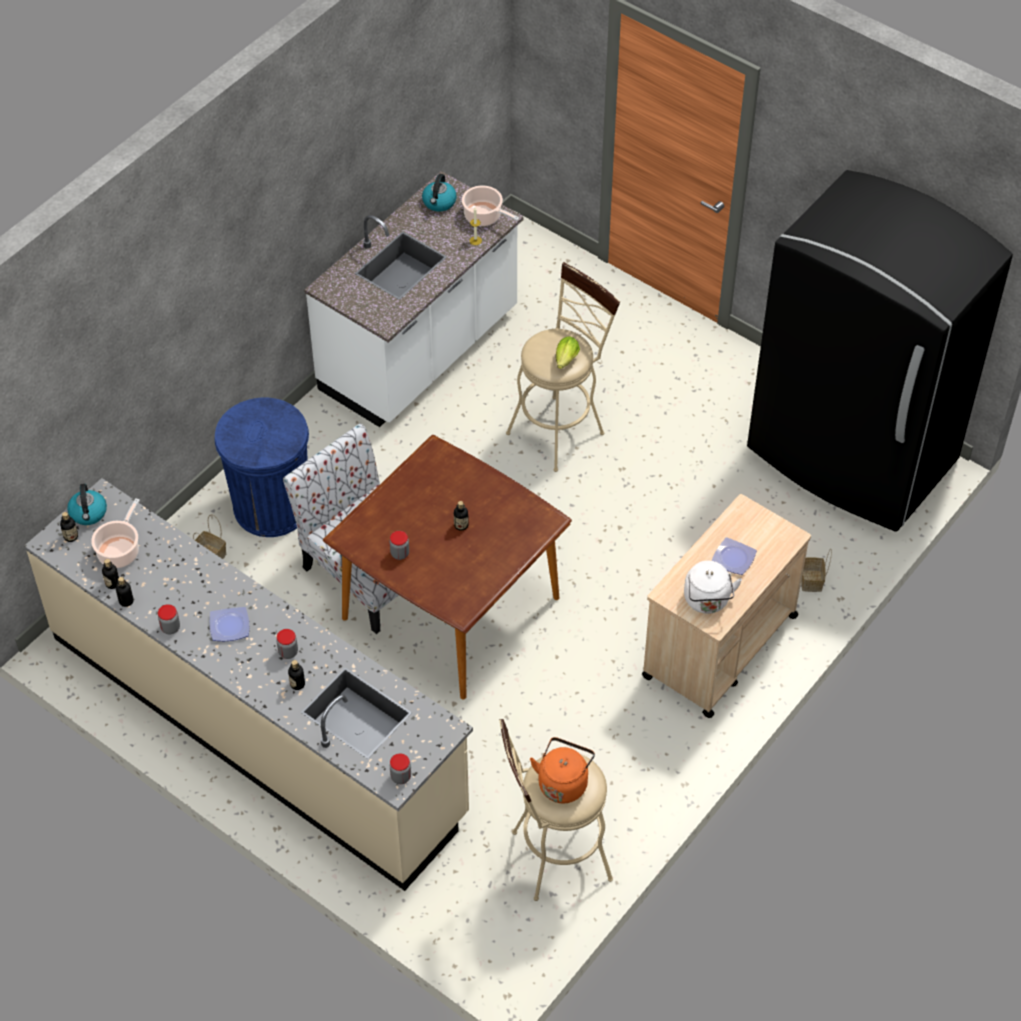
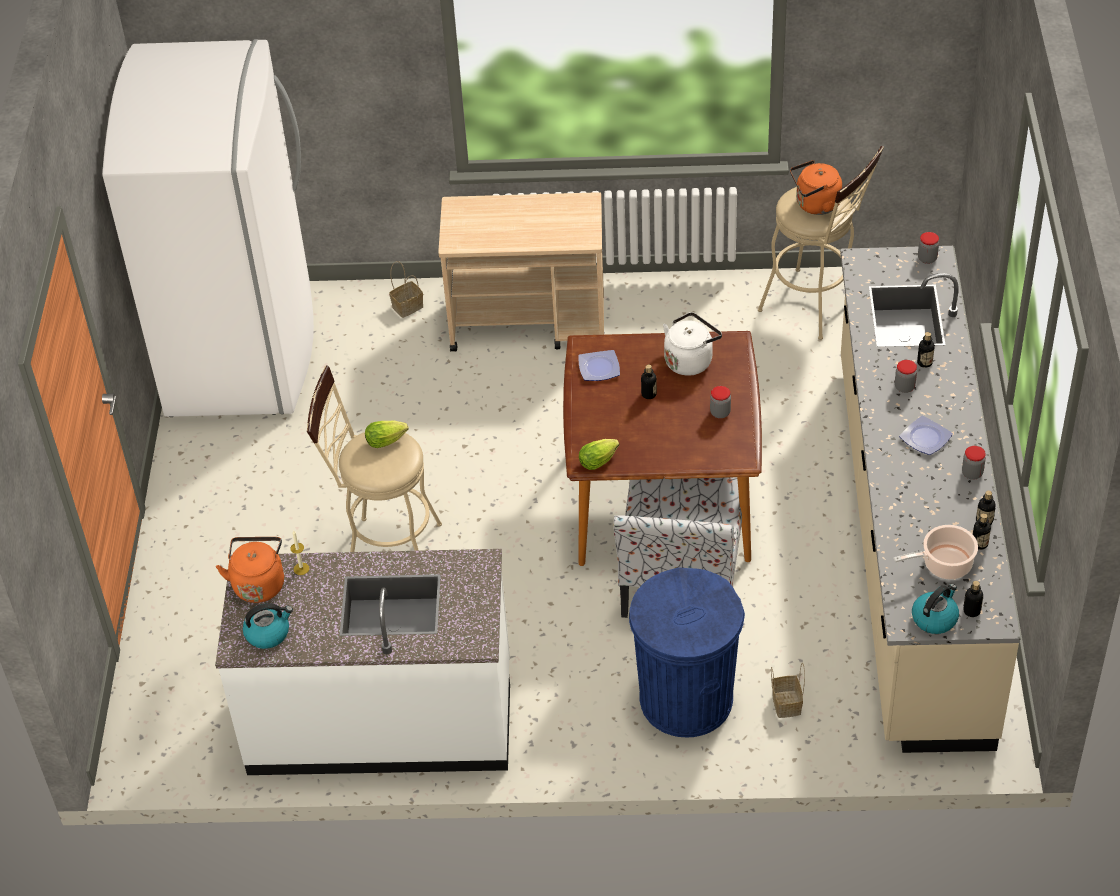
camera: 125 degrees left, 5 degrees down
(427, 458) = (600, 460): none -> lettuce
(484, 217) = (258, 583): cooking pot -> orange kettle
(707, 601) = (570, 216): white kettle -> white kettle (690, 360)
(732, 558) = (512, 224): plate -> plate (600, 368)
(851, 456) = (243, 349): black fridge -> white fridge

